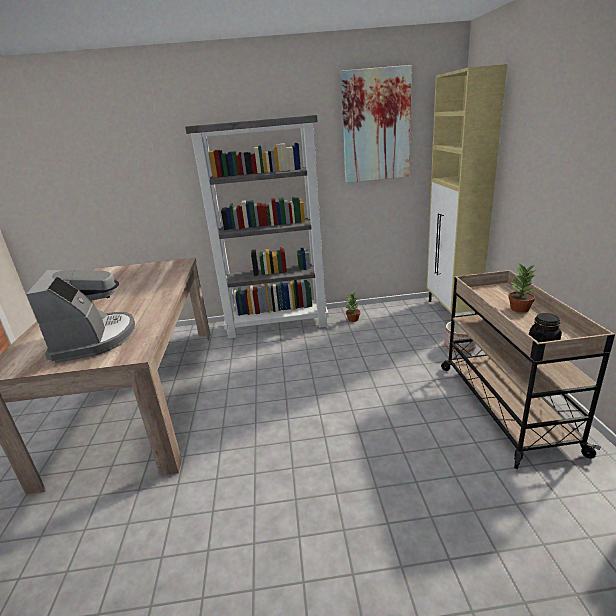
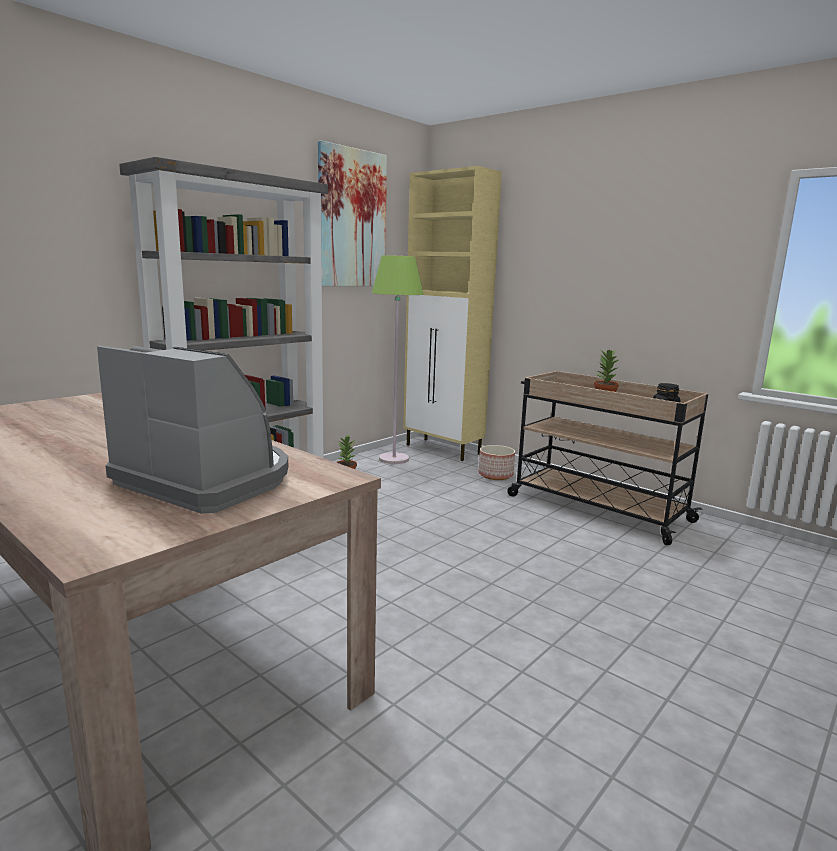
camera: 45 degrees left, 10 degrees down
(401, 313) = (393, 459): none -> green floor lamp

